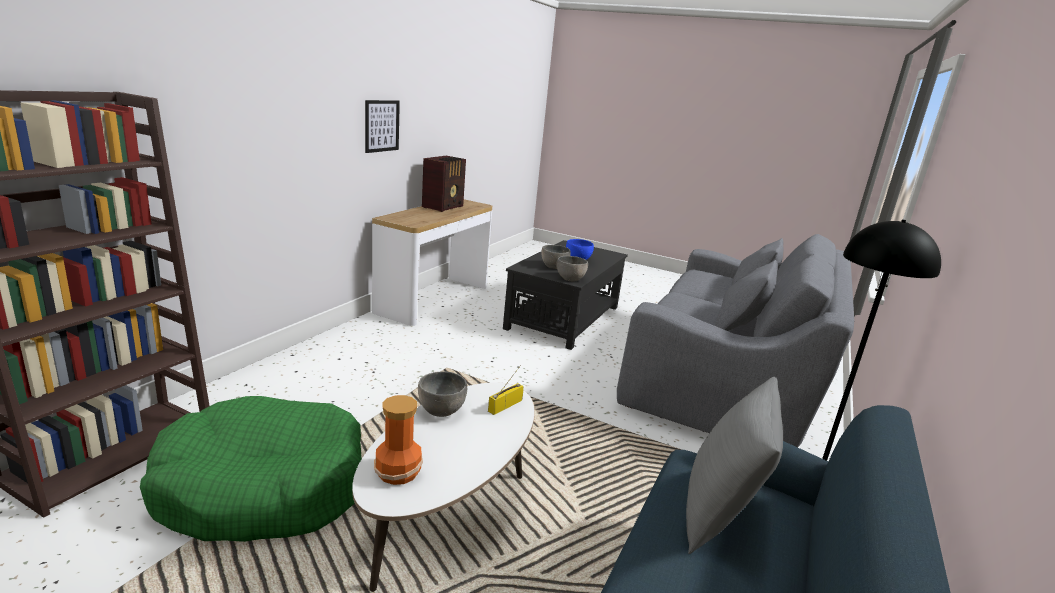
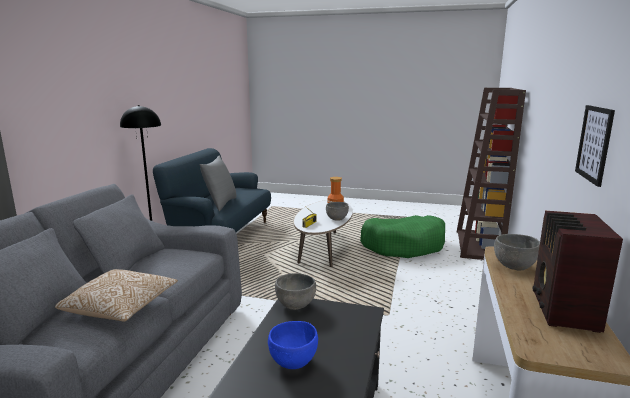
camera: 170 degrees right, 5 degrees down
(554, 267) = (325, 328): grey bowl -> grey bowl (514, 266)
(696, 282) = (121, 308): none -> pillow

